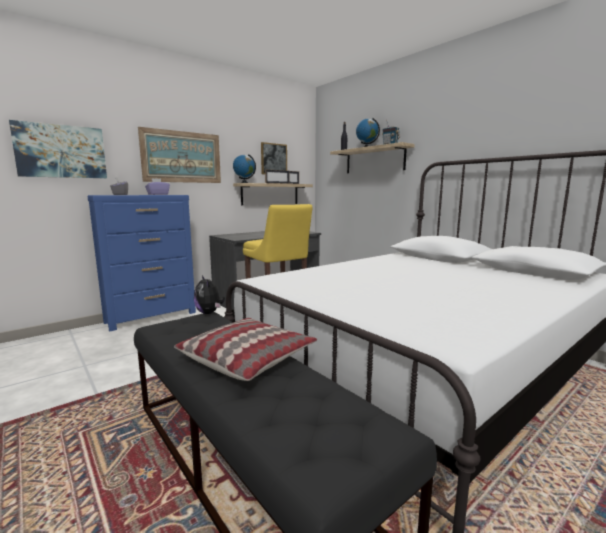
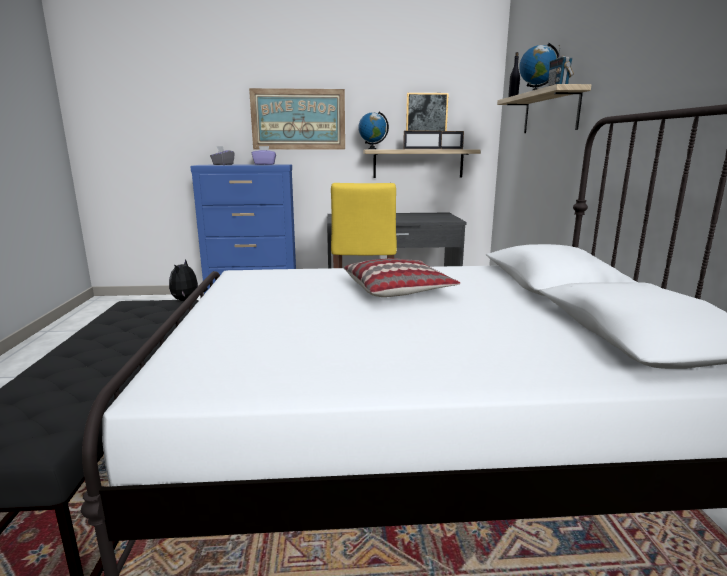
camera: 35 degrees right, 5 degrees up
(61, 151) = (177, 121): picture -> none
(248, 359) = (112, 349): pillow -> pillow (398, 290)

